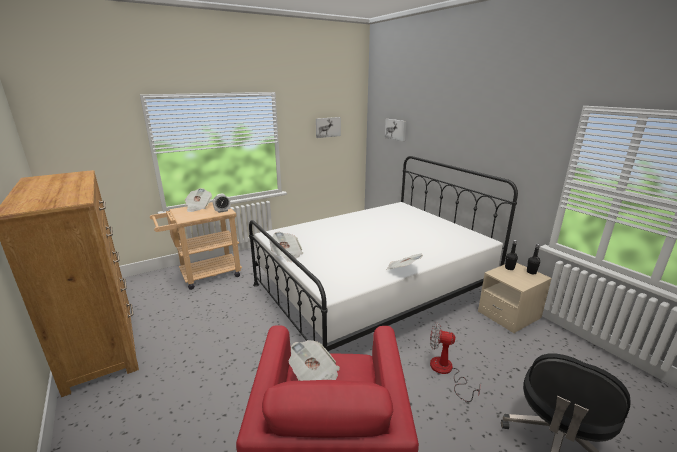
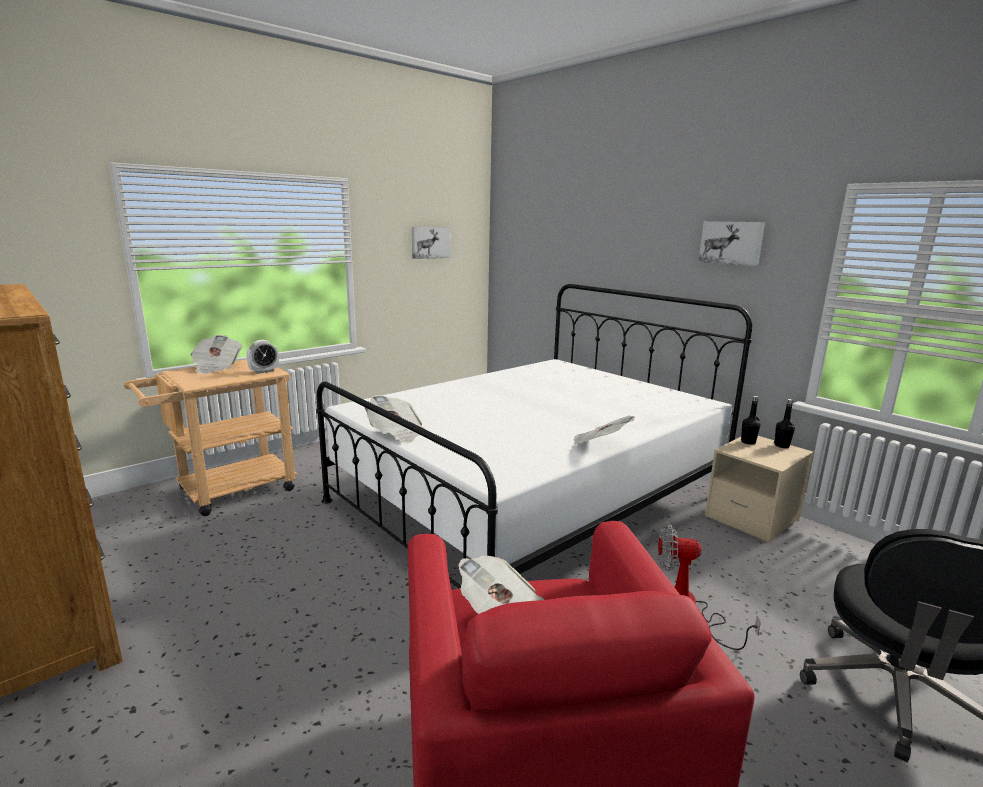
camera: 10 degrees left, 5 degrees down
(396, 129) = (541, 245): picture -> picture (731, 242)

